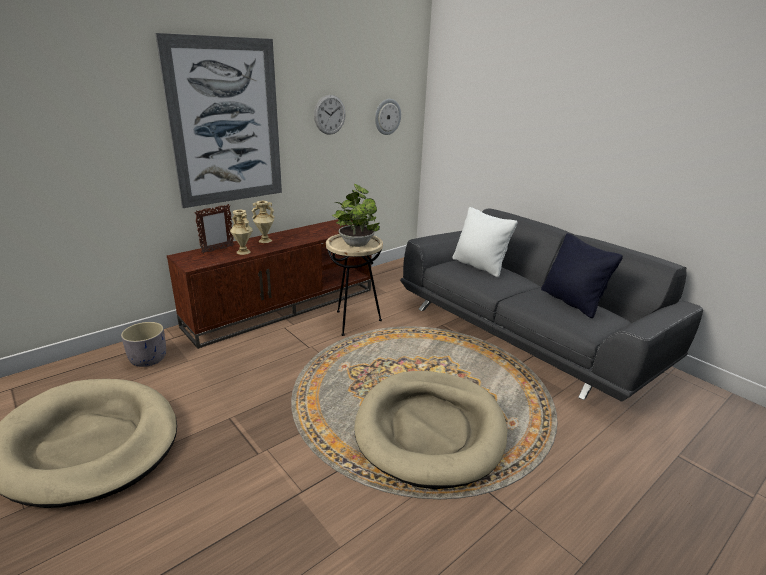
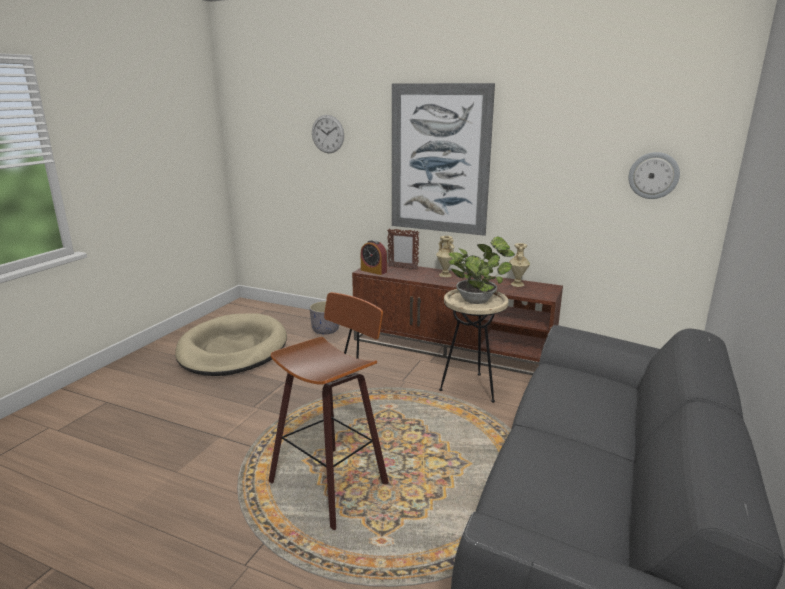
camera: 65 degrees right, 5 degrees down
(201, 262) = (373, 271): none -> alarm clock
(243, 252) = (410, 275): beige vase -> beige vase (517, 284)
(329, 114) = (558, 163): wall clock -> wall clock (327, 134)
(430, 429) = (332, 482): beige dog bed -> stool
(479, 266) = (583, 387): white pillow -> none
(572, 302) = (570, 477): black pillow -> none

